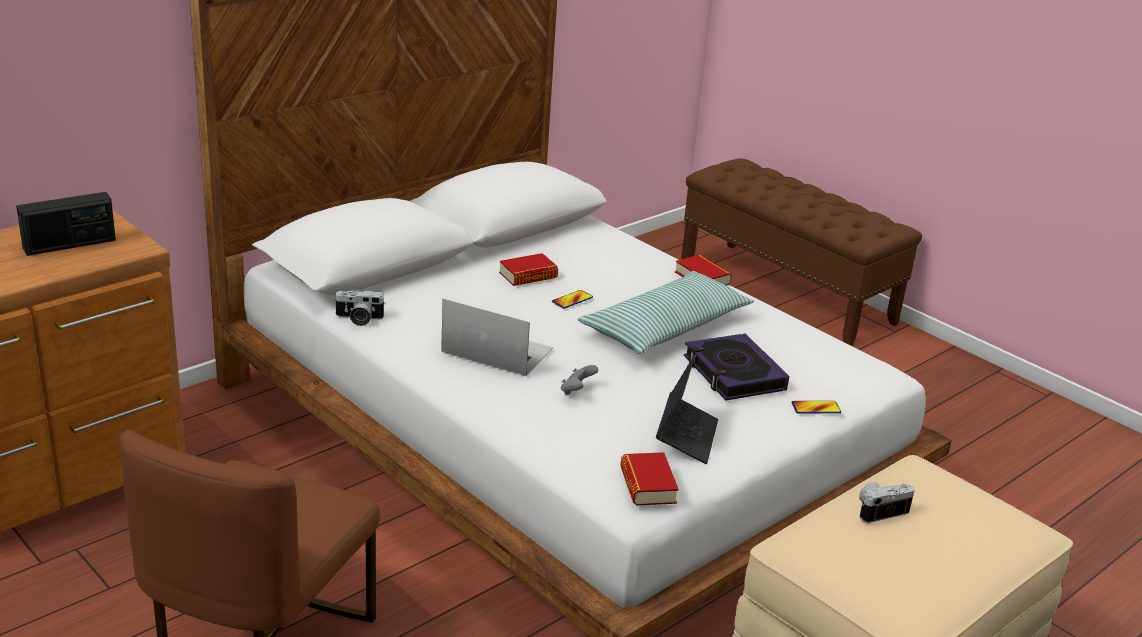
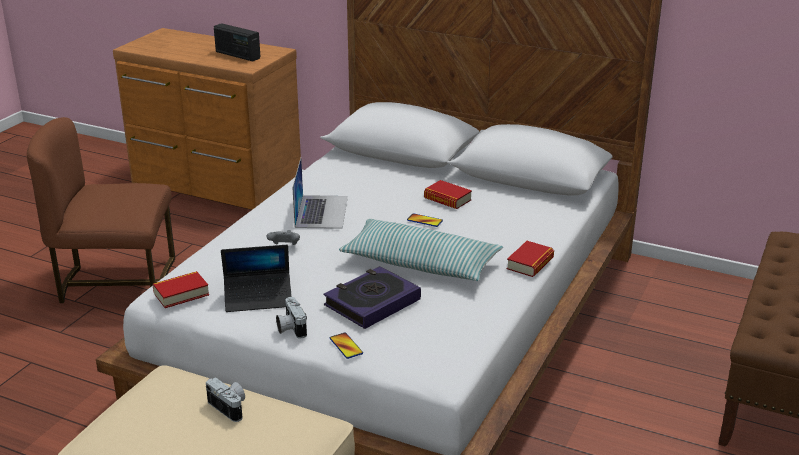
camera: 70 degrees right, 0 degrees up
(358, 319) = (324, 165): camera -> camera (290, 328)

